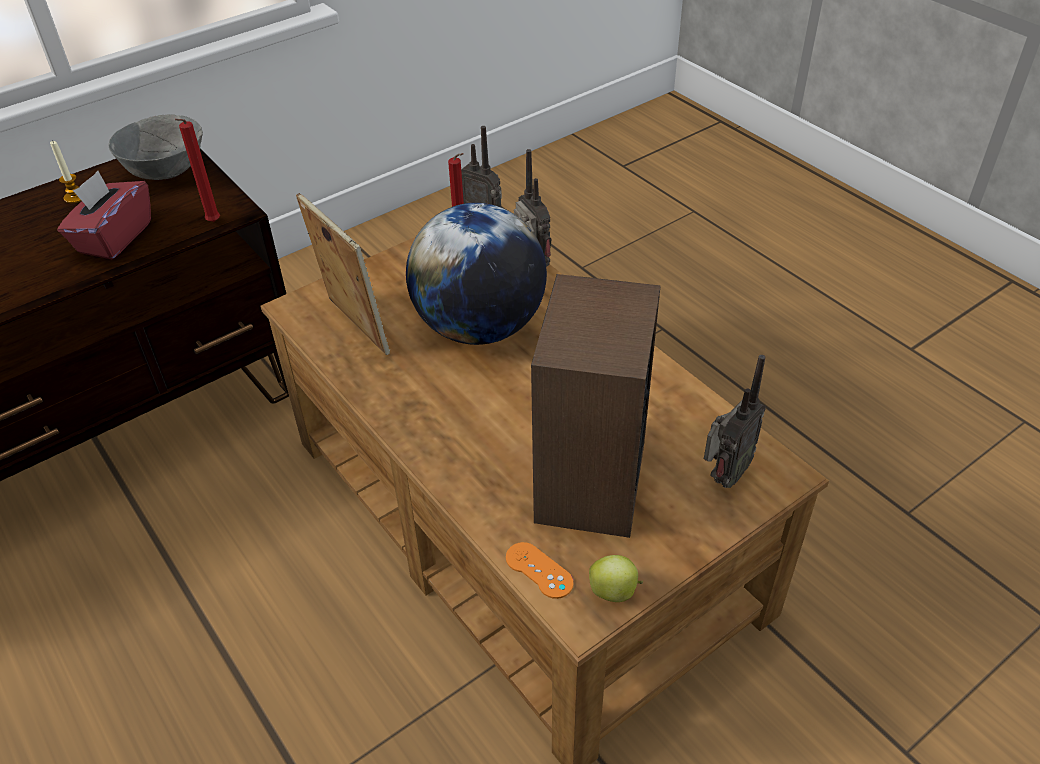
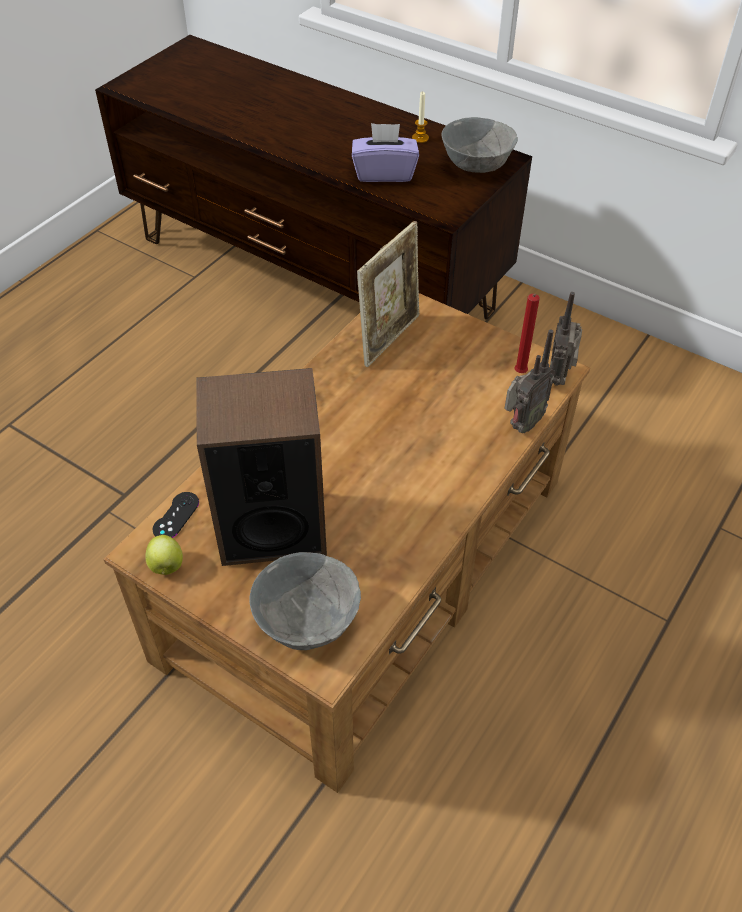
camera: 70 degrees right, 5 degrees up
(114, 238) = (384, 173): red tissue box -> purple tissue box
(212, 223) = (426, 210): red candle -> none
(479, 327) = (424, 412): globe -> none
(539, 570) = (176, 516): orange game controller -> black game controller
(723, 476) = (307, 620): radio -> grey bowl

